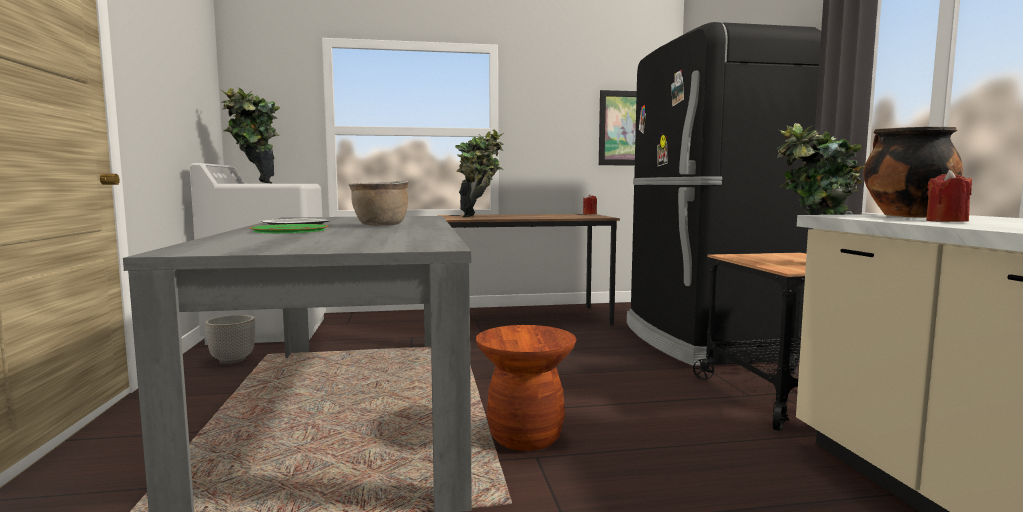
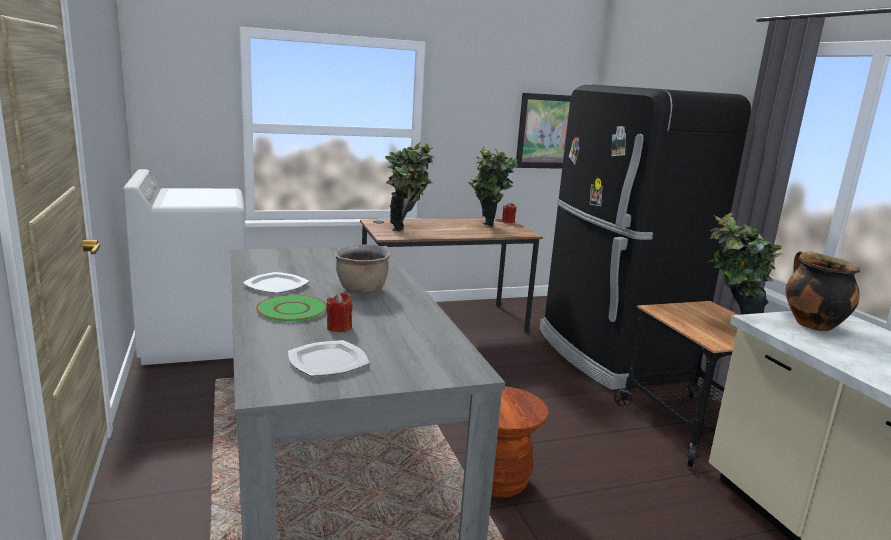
camera: 10 degrees left, 10 degrees up
(232, 360) = (184, 388): planter -> none
(255, 183) = (180, 195): potted plant -> potted plant (487, 228)
(280, 243) = (329, 361): none -> plate
(946, 221) = (845, 349): red candle -> red candle (339, 327)

